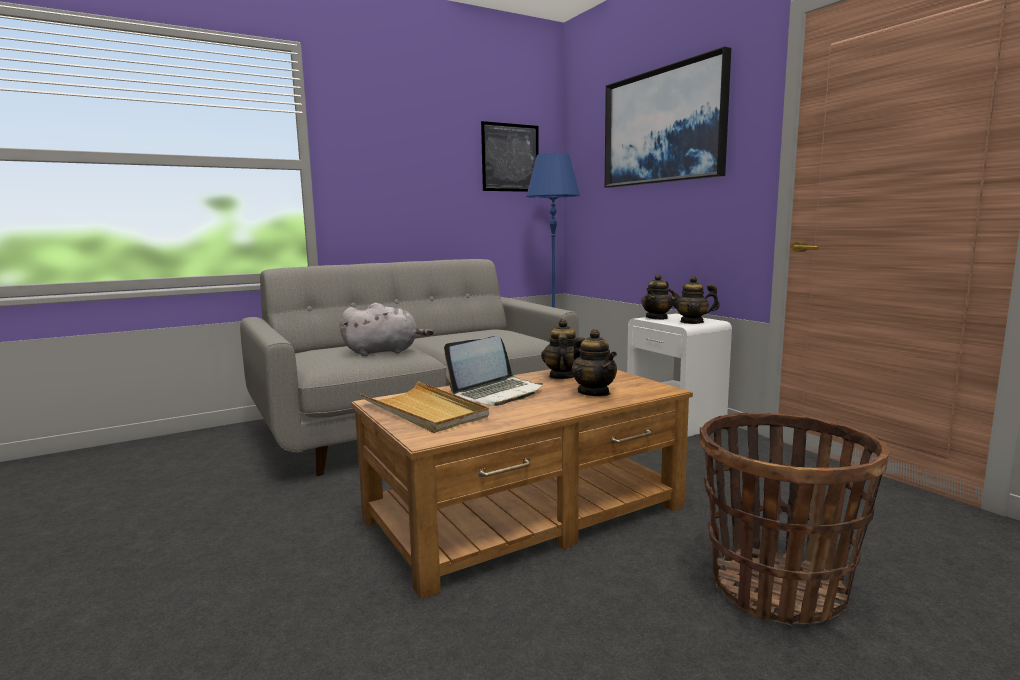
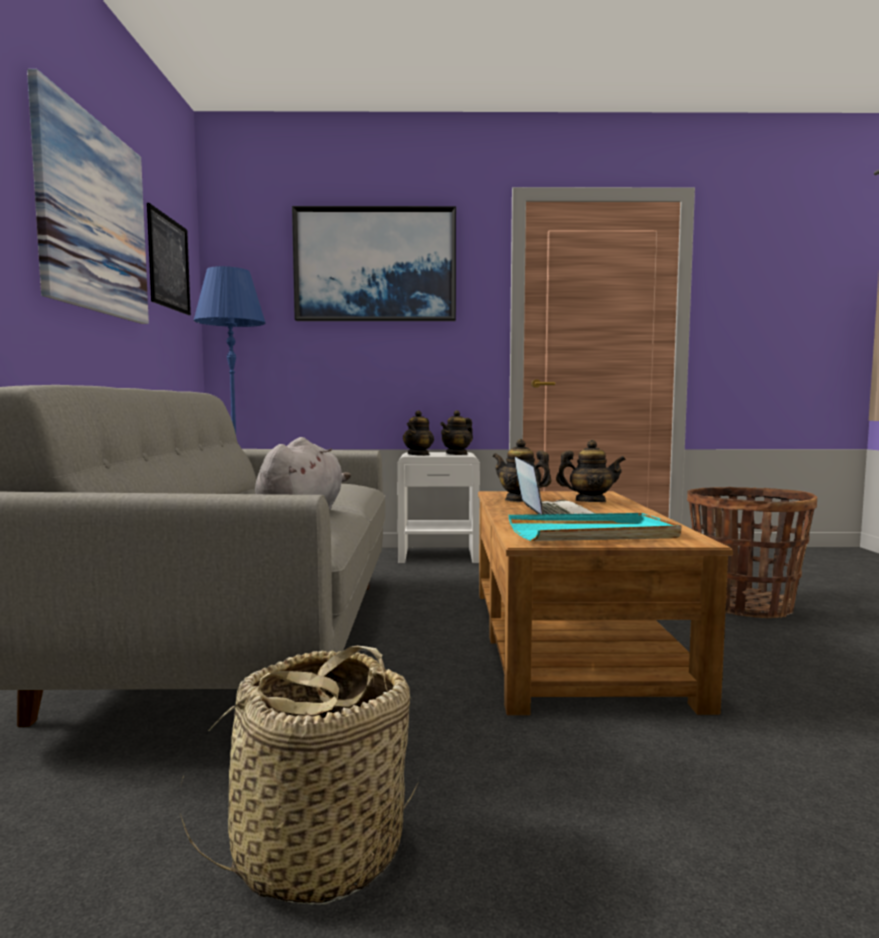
camera: 60 degrees left, 5 degrees down
(202, 510) = (318, 851): none -> basket
(415, 149) = (93, 217): none -> picture
(424, 411) = (593, 533): beige tray -> turquoise tray
(657, 318) = (418, 454): teapot -> teapot turned 45 degrees clockwise

